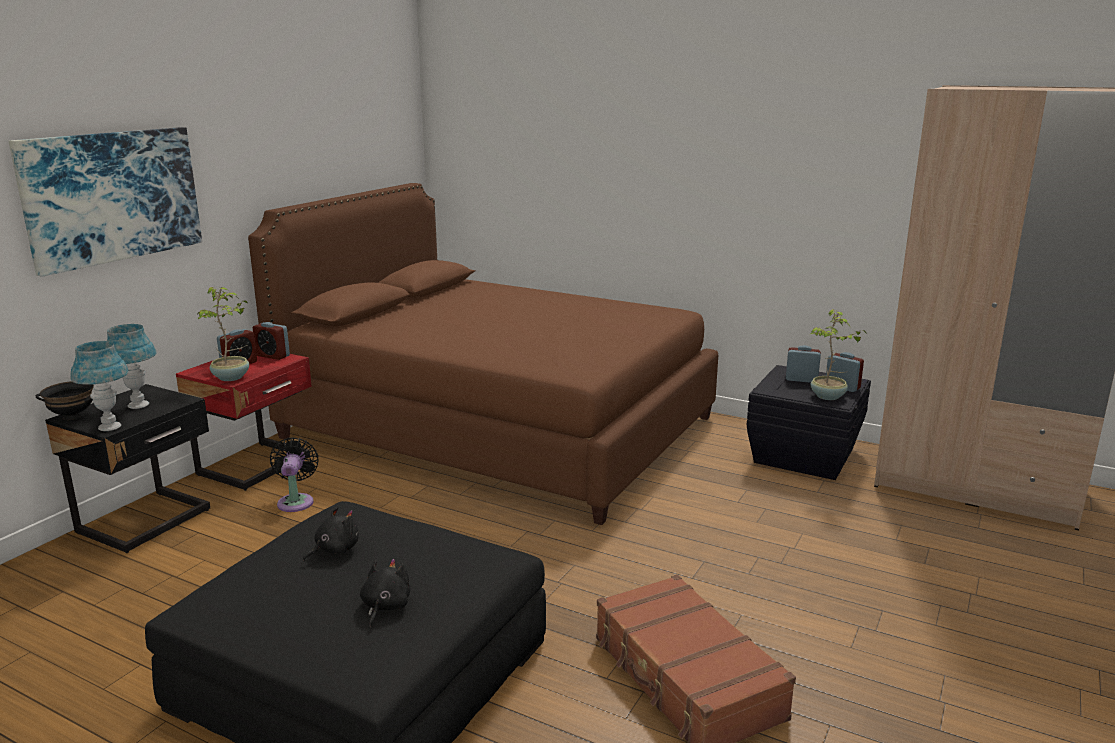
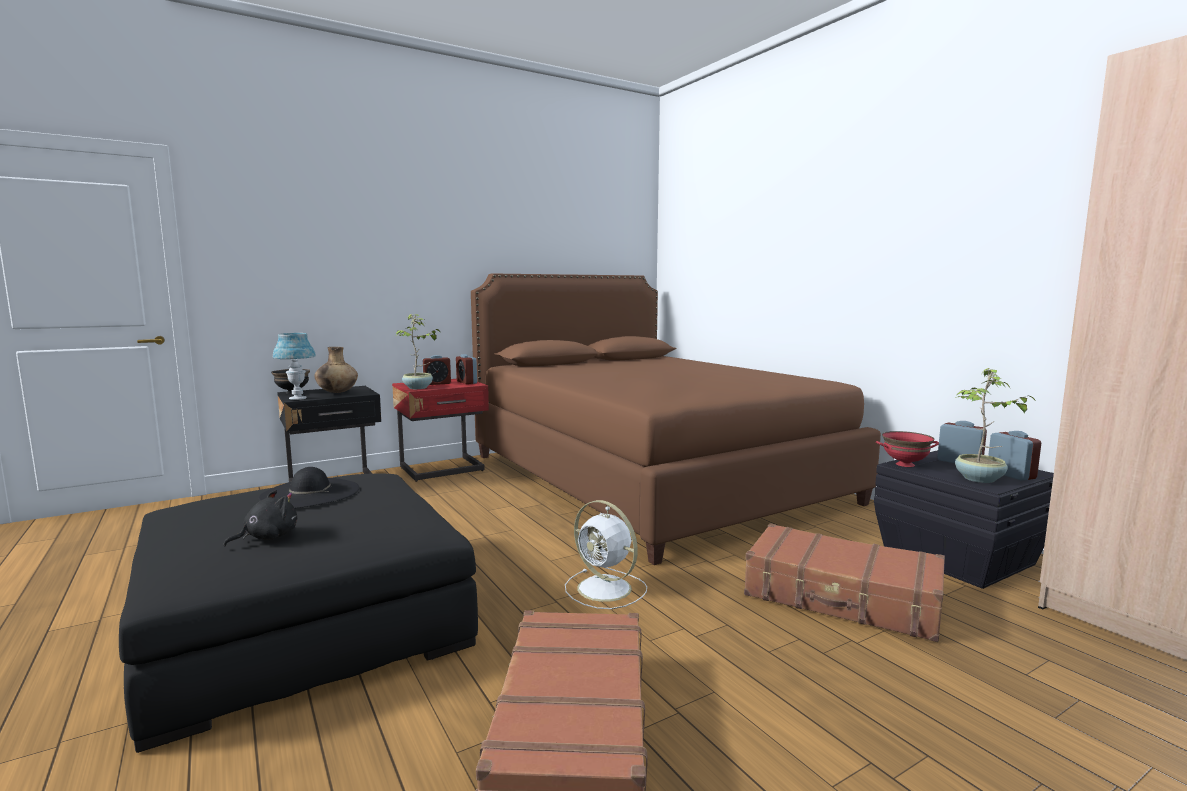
camera: 30 degrees right, 10 degrees down
(112, 196) = (357, 242): picture -> none
(138, 405) = (337, 392): blue table lamp -> brown vase
(296, 501) = (437, 494): black fan -> none
(334, 550) = (310, 493): black plush toy -> black hat
(588, 559) = (606, 589): none -> white fan
(758, 515) = (842, 598): none -> brown suitcase
(770, 390) = (905, 465): none -> red bowl

